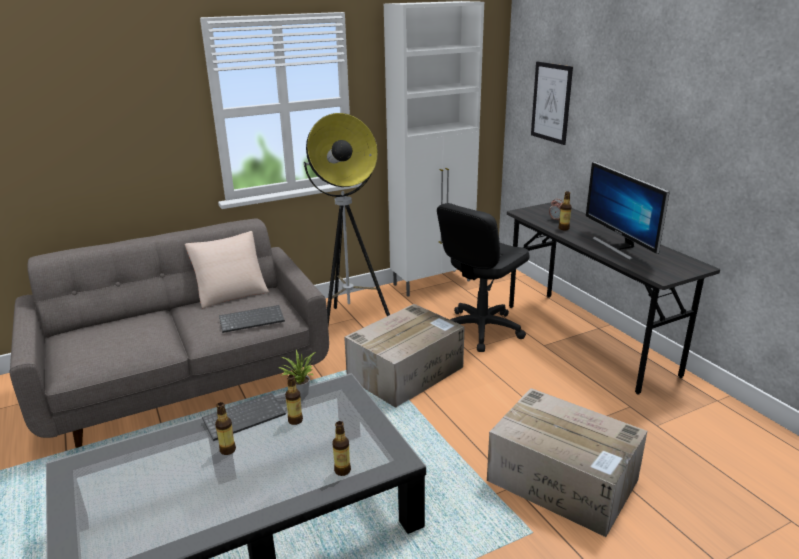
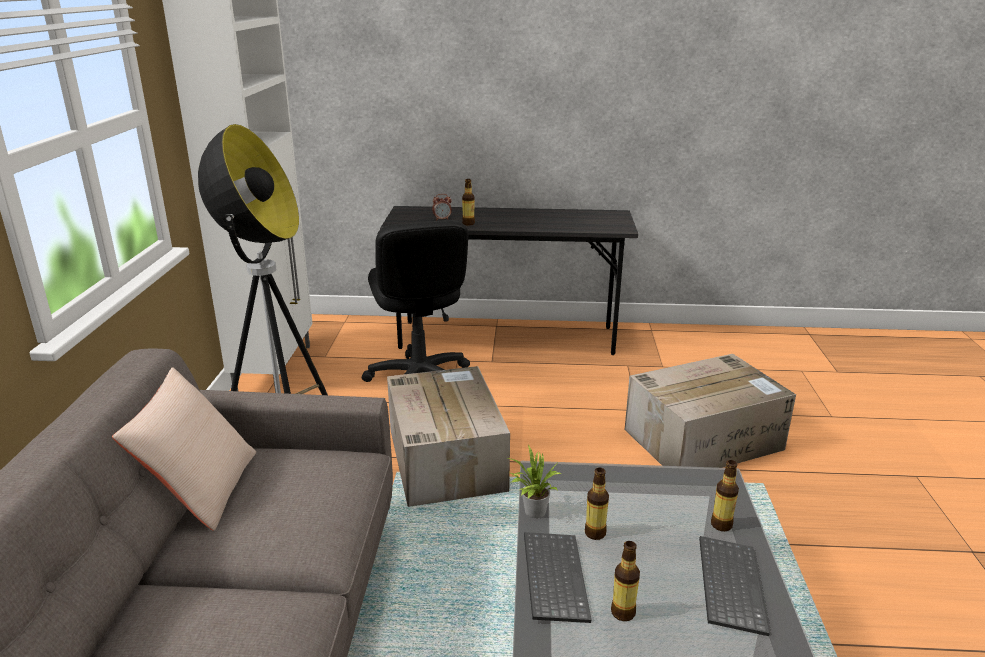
camera: 60 degrees left, 0 degrees up
(252, 319) = (329, 487): keyboard -> keyboard (728, 584)
(551, 102) = (353, 86): picture -> none
(619, 247) = (542, 221): monitor -> none

